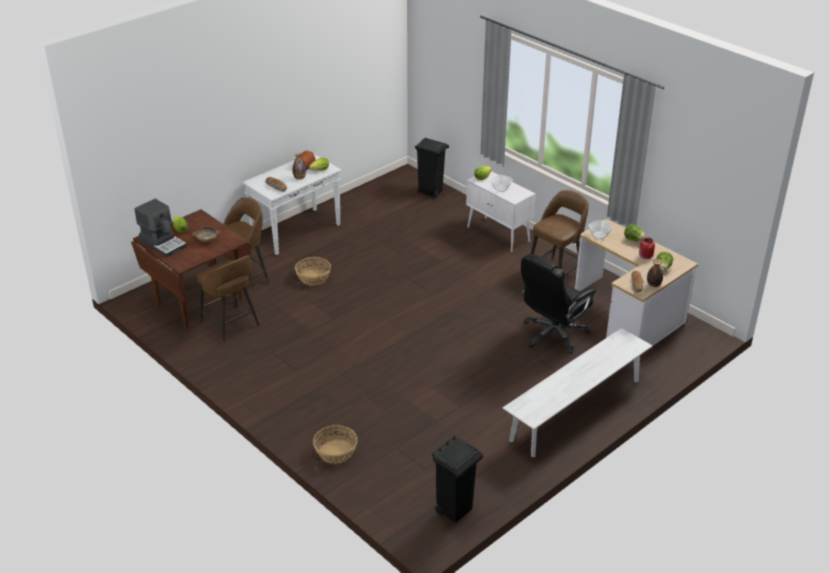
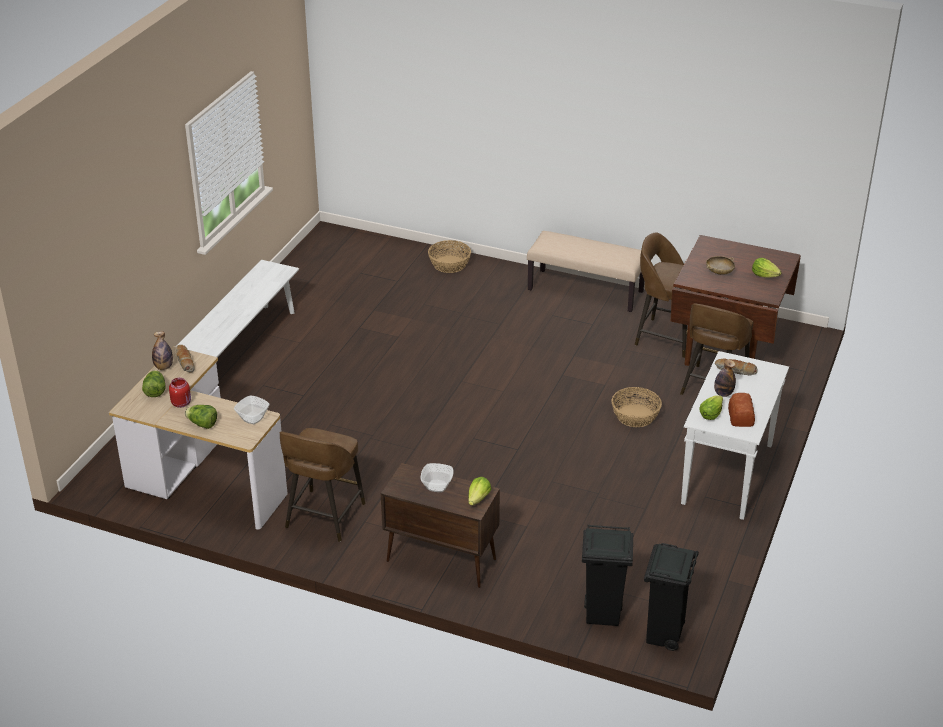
camera: 155 degrees right, 0 degrees up
(163, 243) = (759, 257): coffee machine -> none
(245, 384) = (586, 290): none -> beige bench
(455, 510) = (316, 254): black trash can -> black trash can (664, 636)
(499, 235) = (440, 560): white cabinet -> brown cabinet
(553, 335) = (293, 427): black office chair -> none

